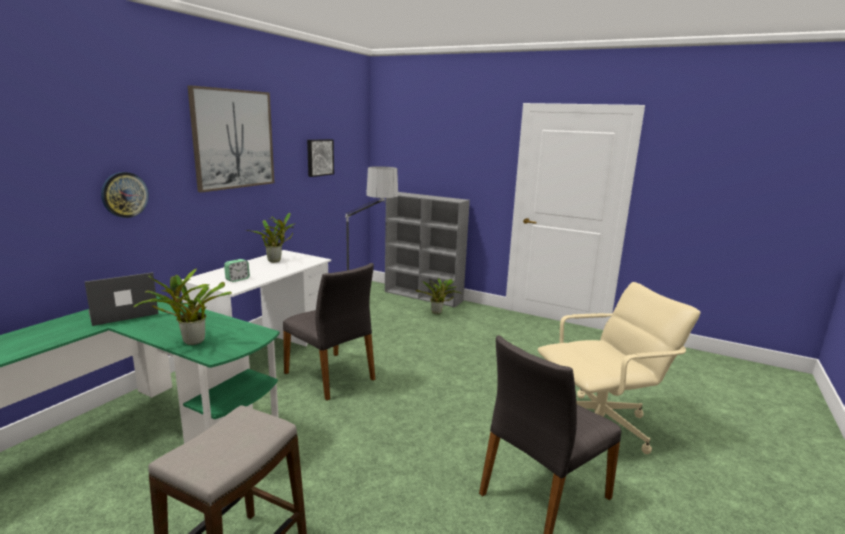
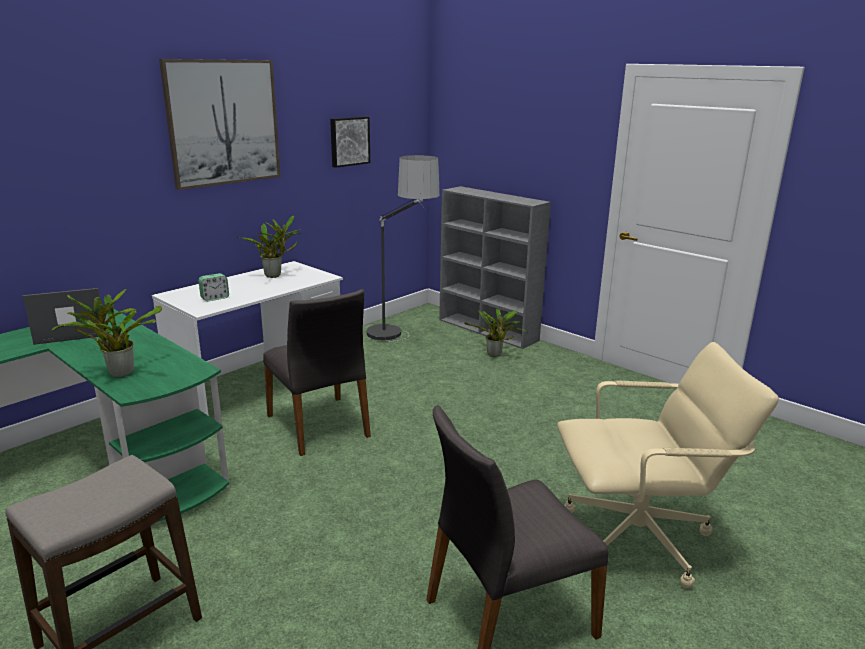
camera: 15 degrees right, 5 degrees up
(124, 194) = (82, 194): wall clock -> none

